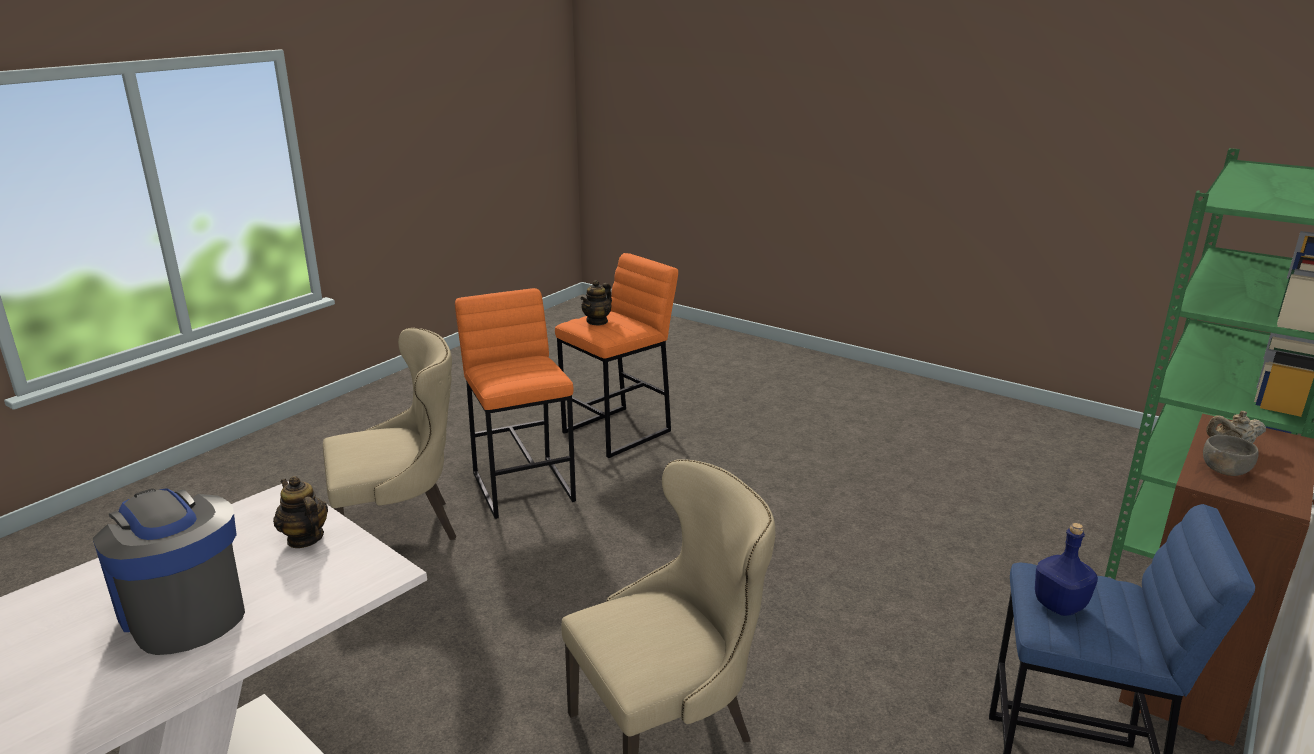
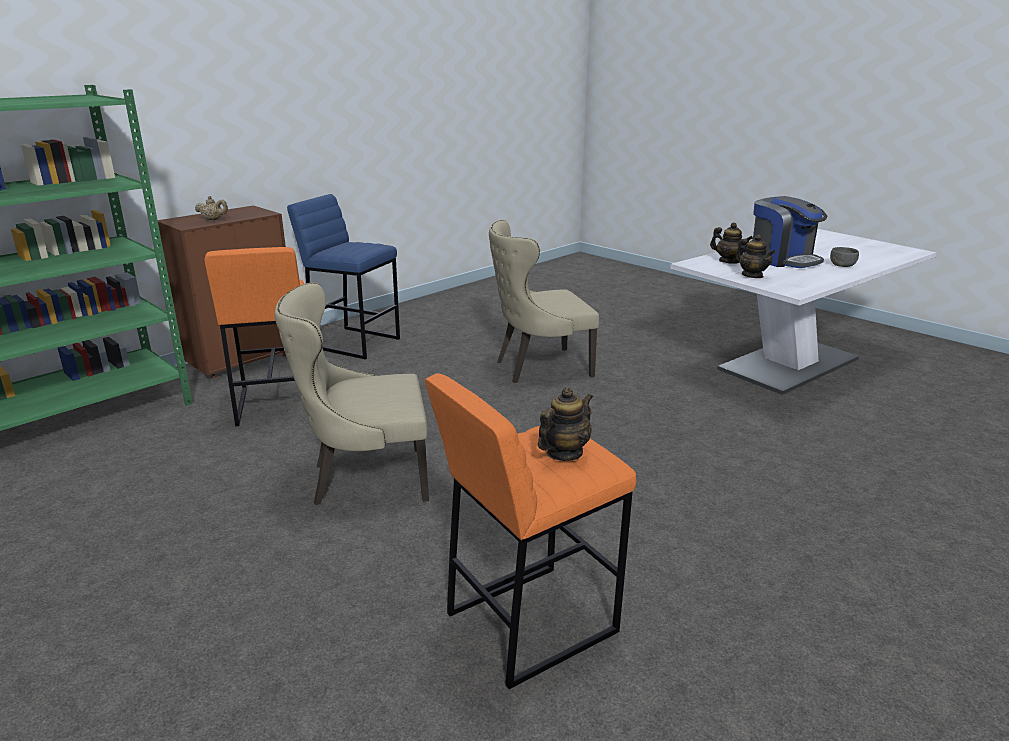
camera: 170 degrees left, 0 degrees up
(306, 590) = (728, 261): none -> teapot
(401, 529) = (773, 495): beige chair -> beige chair (365, 479)
(522, 486) = (659, 535): orange stool -> orange stool (276, 405)
(1060, 606) = (367, 246): blue bottle -> none
(1225, 470) = (243, 215): grey bowl -> grey bowl (842, 265)

